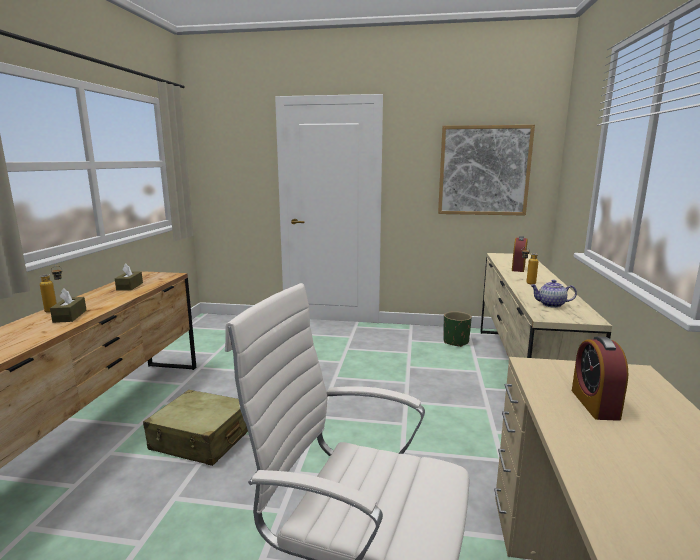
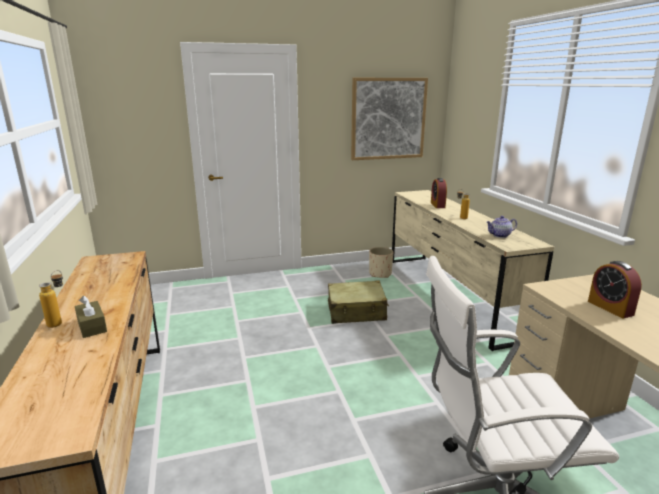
camera: 25 degrees left, 5 degrees up
(130, 286) = (103, 277): brown tissue box -> none
(201, 439) = (239, 418): beige suitcase -> beige suitcase (356, 311)
(456, 342) = (380, 274): green planter -> beige planter

